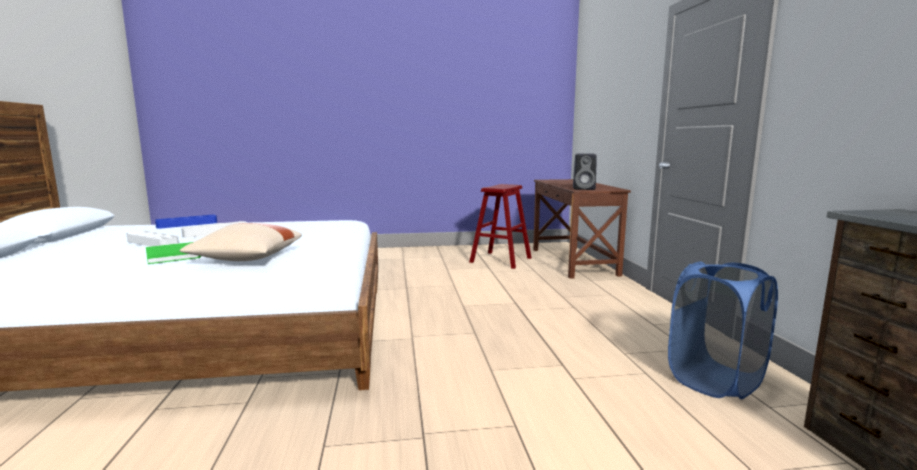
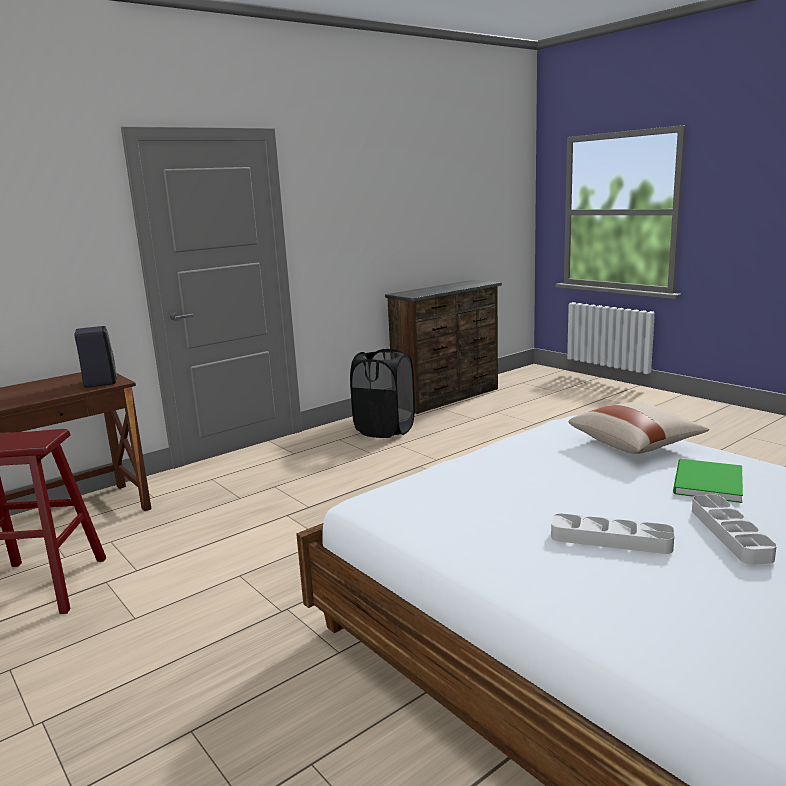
camera: 120 degrees left, 5 degrees up
(187, 224) = (633, 629): blue tray -> none
(715, 380) = (385, 430): blue laundry basket -> black laundry basket

